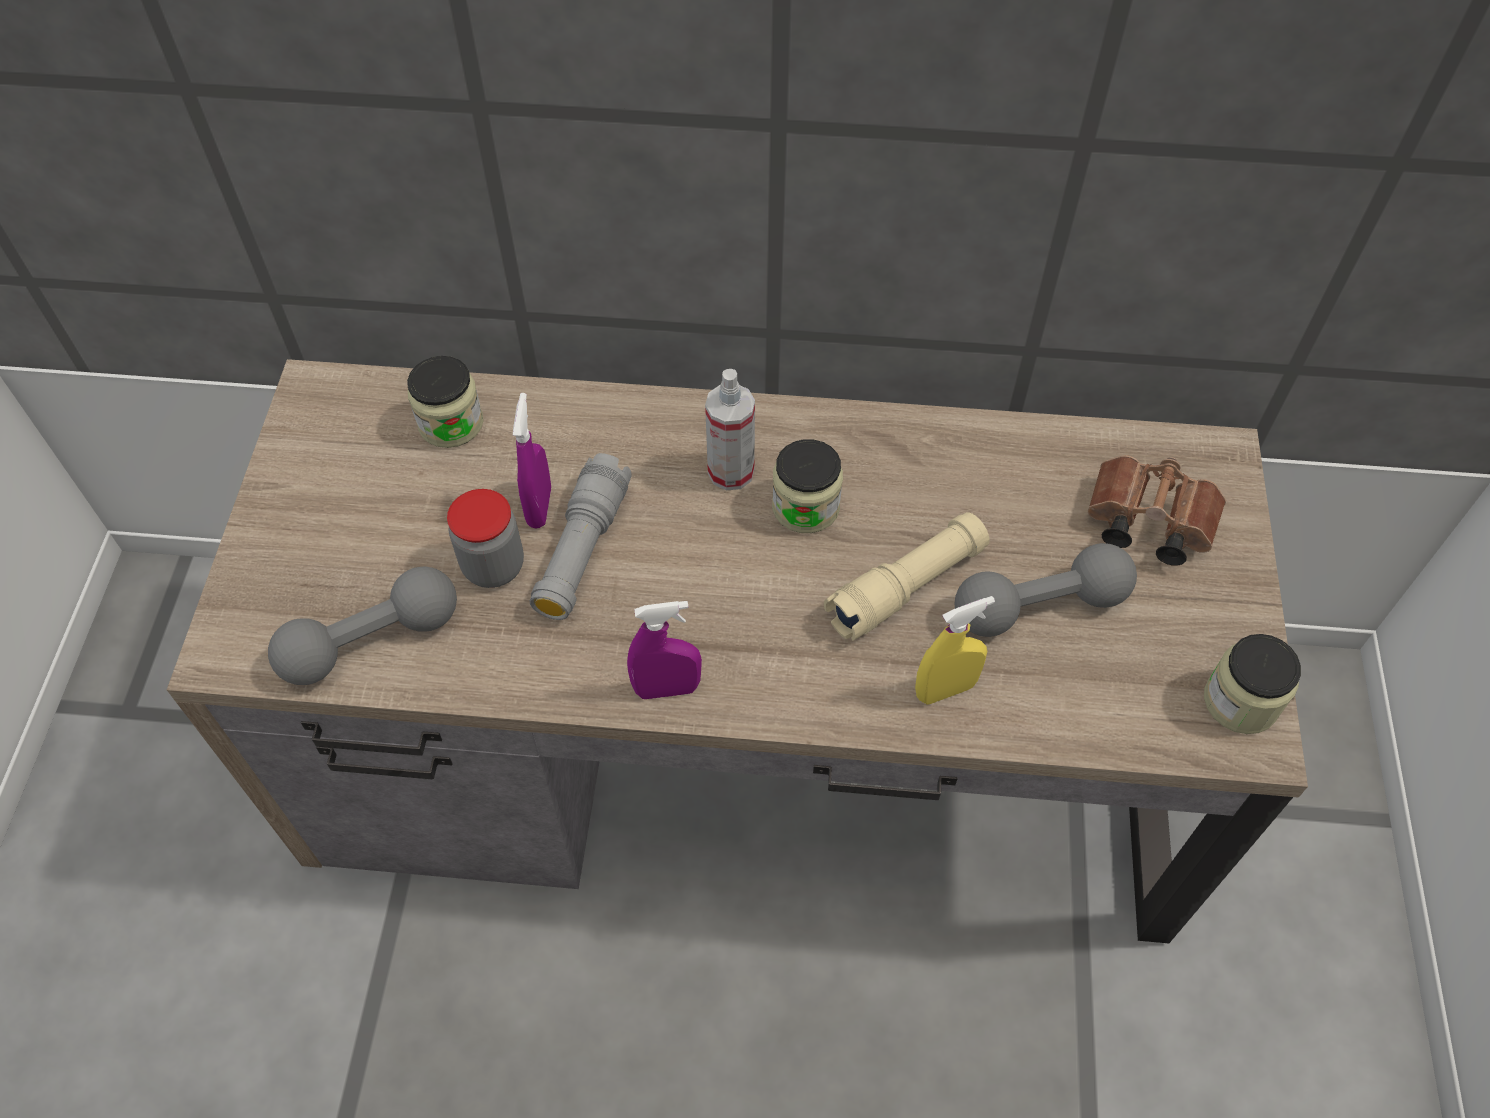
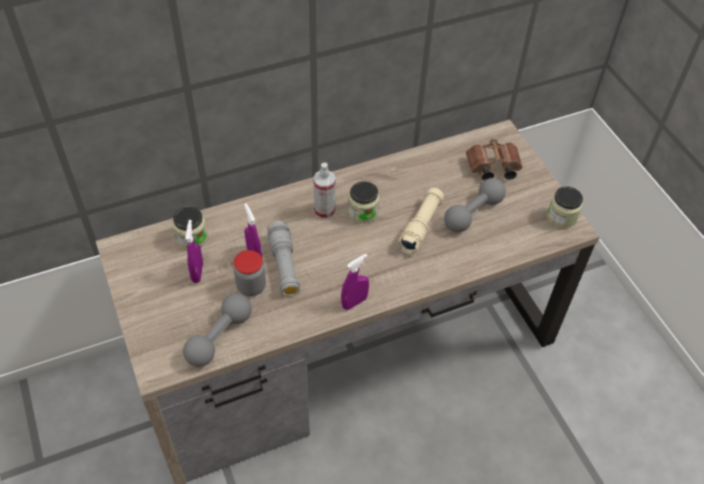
camera: 30 degrees left, 5 degrees down
(416, 495) = (197, 273): none -> purple spray bottle
(945, 689) = (458, 257): yellow spray bottle -> none

